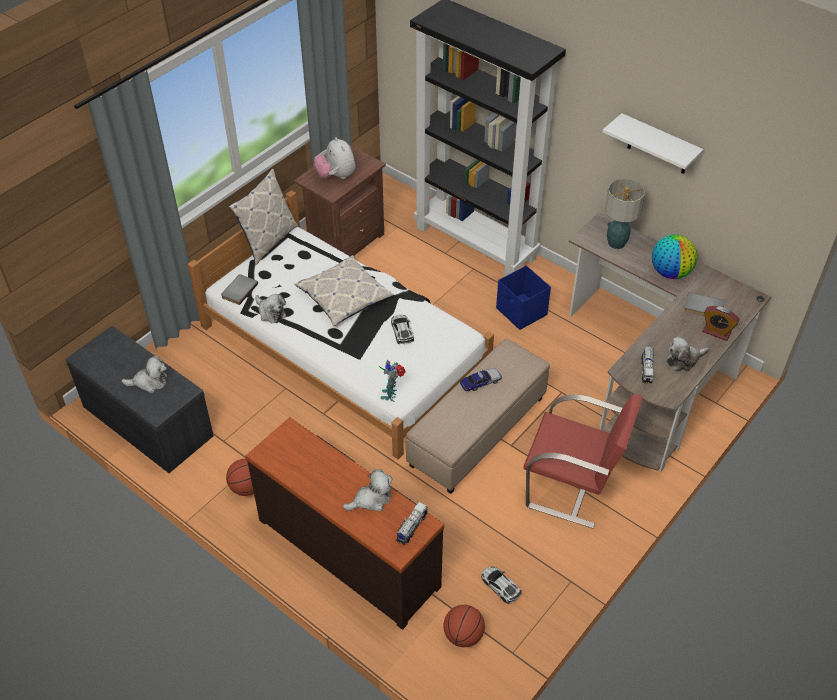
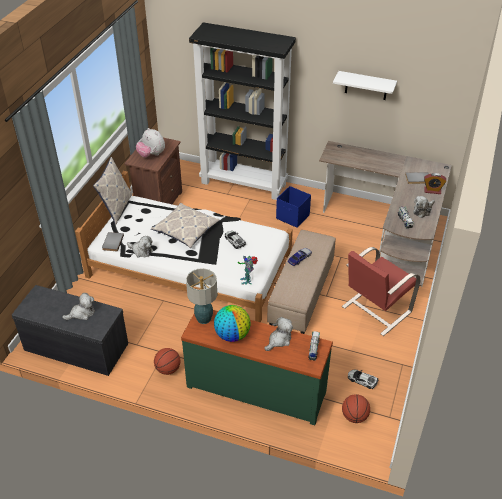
camera: 20 degrees left, 5 degrees down
(349, 551) = (256, 388): brown dresser -> green dresser
(572, 487) = (375, 310): red chair -> red chair turned 135 degrees clockwise
(617, 243) = (348, 155): table lamp -> table lamp (204, 319)
(670, 272) = (388, 164): globe -> globe (232, 335)

